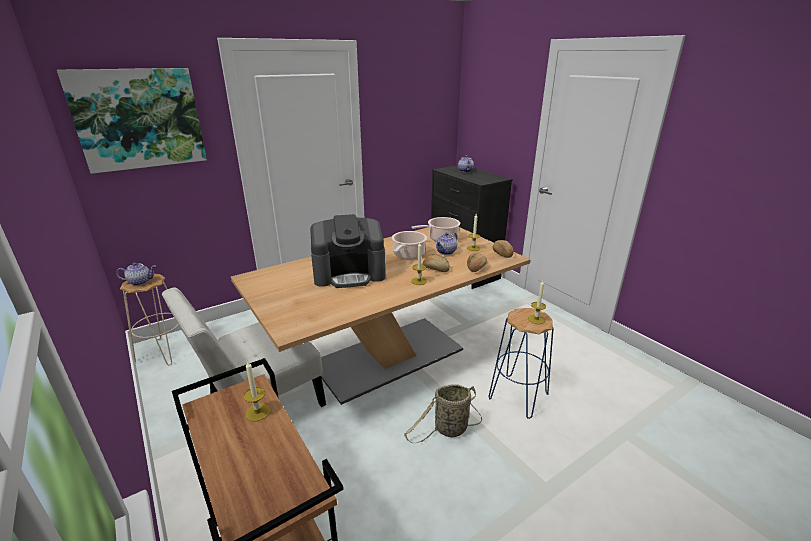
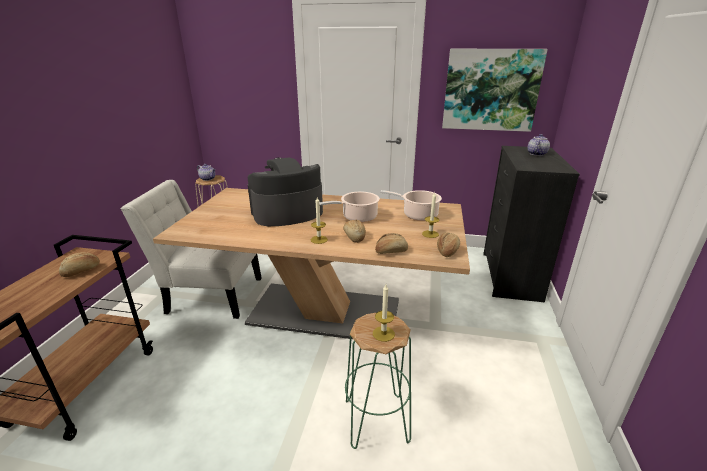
camera: 45 degrees right, 0 degrees up
(139, 119) = (231, 59): picture -> picture (490, 90)
(258, 412) = (82, 271): candle -> bread
(349, 274) = (287, 213): coffee machine -> coffee machine turned 120 degrees clockwise
(446, 252) = (396, 227): teapot -> none
(448, 430) = (277, 398): basket -> none
(518, 396) = (376, 420): blue stool -> green stool

